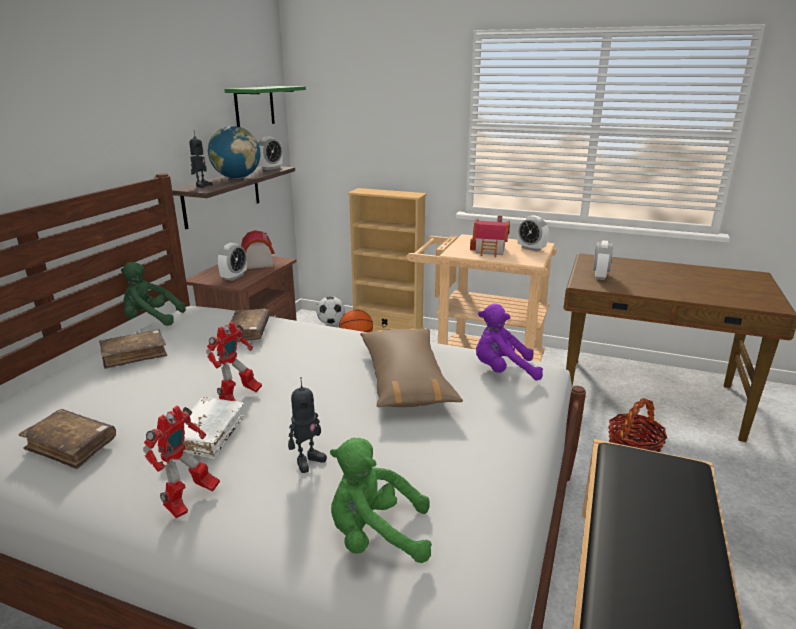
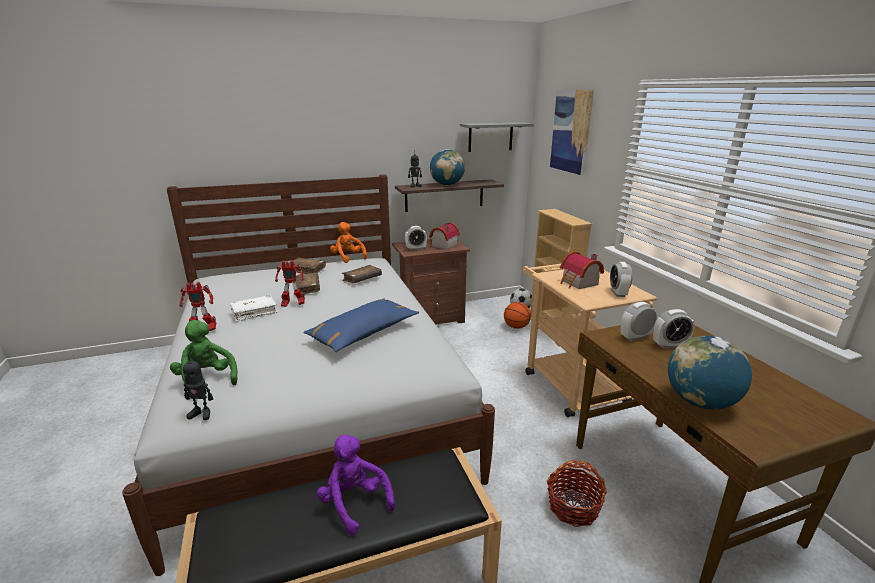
camera: 50 degrees right, 0 degrees up
(71, 446) = (223, 294): brown book -> brown book (307, 288)
(151, 319) = (348, 258): green plush toy -> orange plush toy
(254, 107) = (490, 137): green shelf -> grey shelf
(270, 168) = (486, 182): alarm clock -> alarm clock (669, 345)
(308, 461) = (253, 341): toy robot -> toy robot (201, 413)
(368, 92) = (571, 131): none -> picture
(405, 379) = (363, 333): brown pillow -> blue pillow
(502, 371) = (421, 358): purple plush toy -> purple plush toy (354, 503)
(714, 298) = (700, 402): none -> globe

